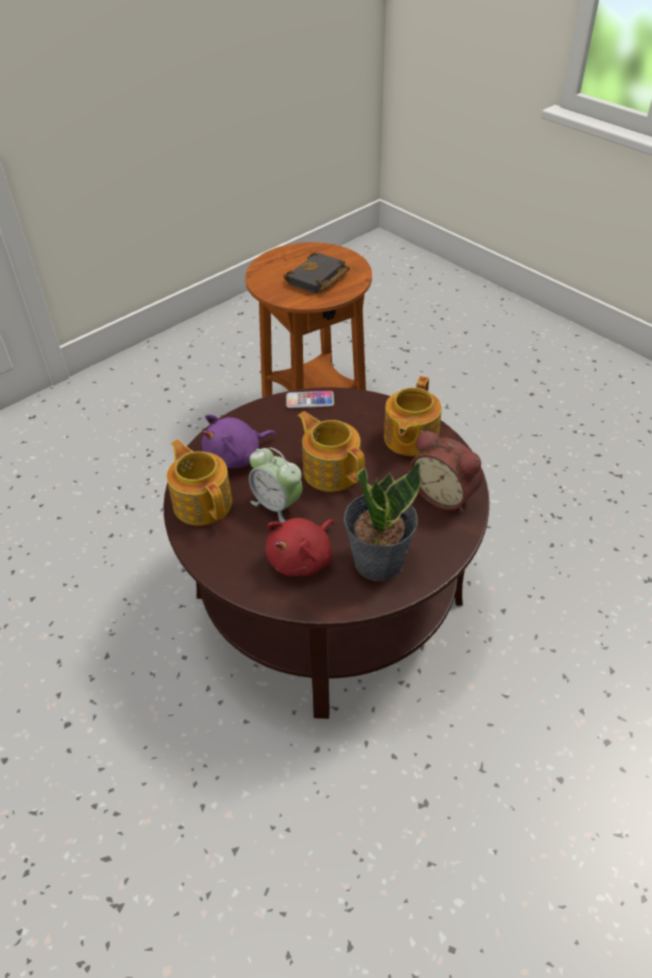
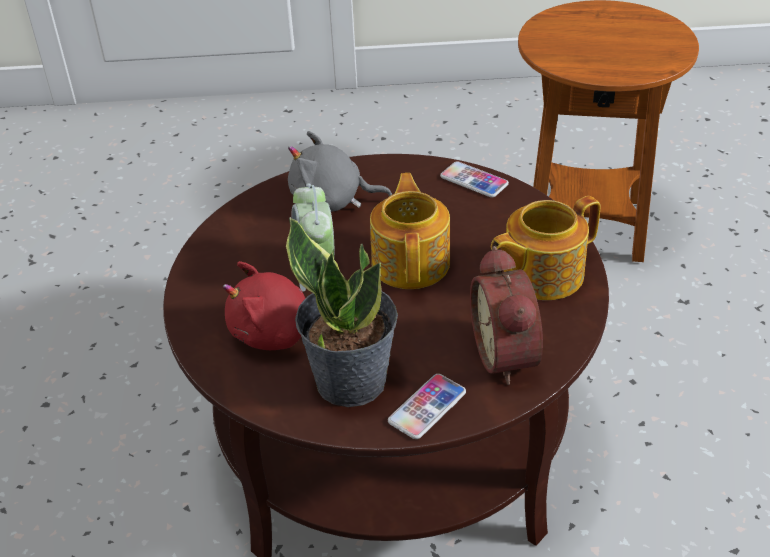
camera: 40 degrees right, 5 degrees down
(203, 502) = (250, 227): teapot -> none
(237, 457) = (332, 201): purple plush toy -> grey plush toy
(318, 279) = (610, 50): black book -> none
(436, 550) = (427, 407): none -> phone

